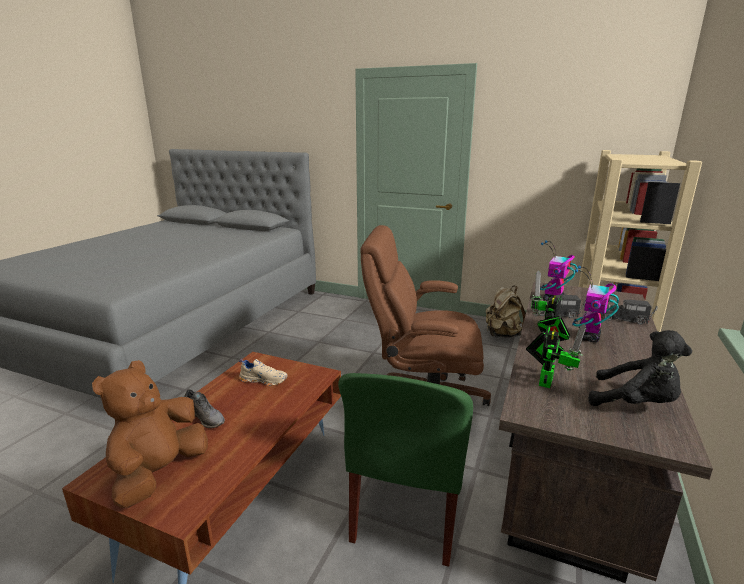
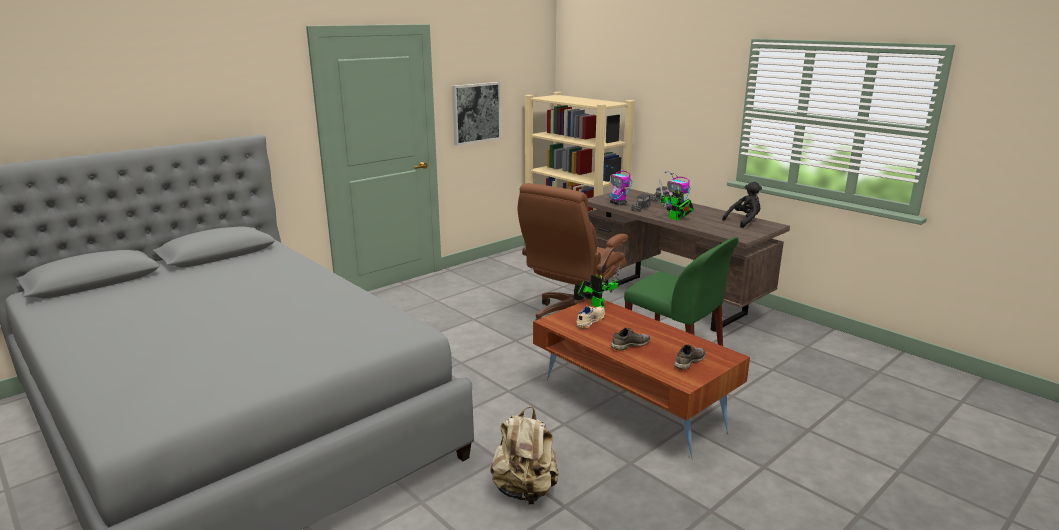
camera: 65 degrees left, 0 degrees up
(159, 473) = (689, 362): brown plush toy -> grey shoe
(502, 335) = (502, 267): beige backpack -> beige backpack (525, 490)
(525, 163) = (476, 113): none -> picture
(546, 379) = (715, 228): toy robot -> toy robot (596, 305)

